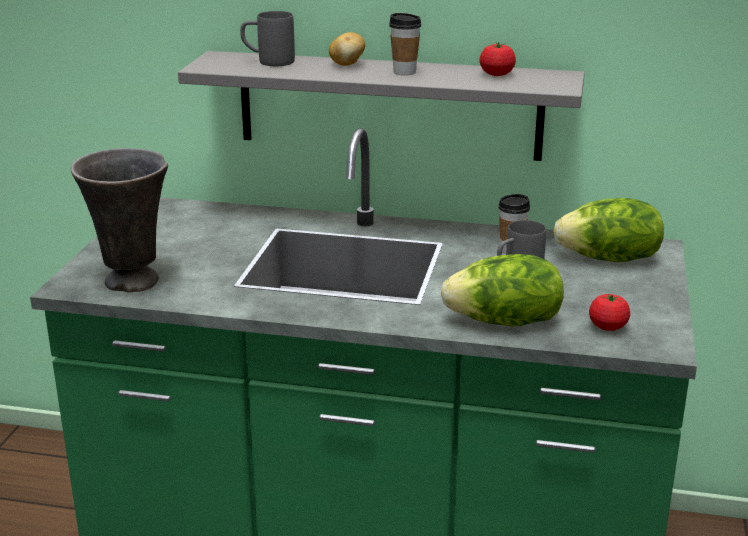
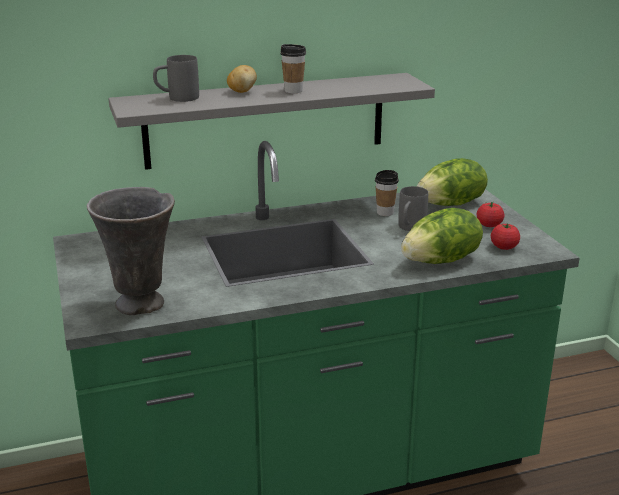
camera: 30 degrees left, 0 degrees up
(496, 74) = (357, 83): tomato -> tomato (489, 225)

